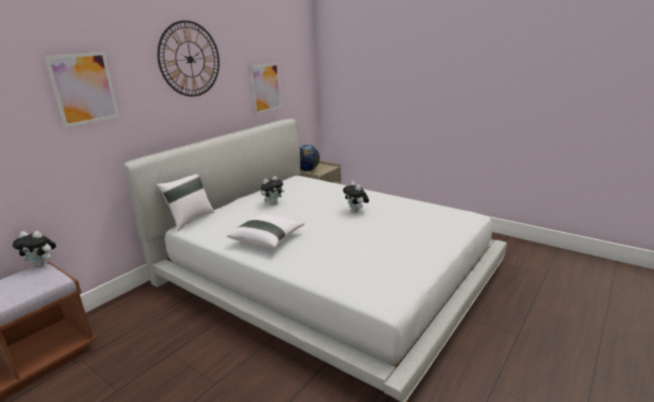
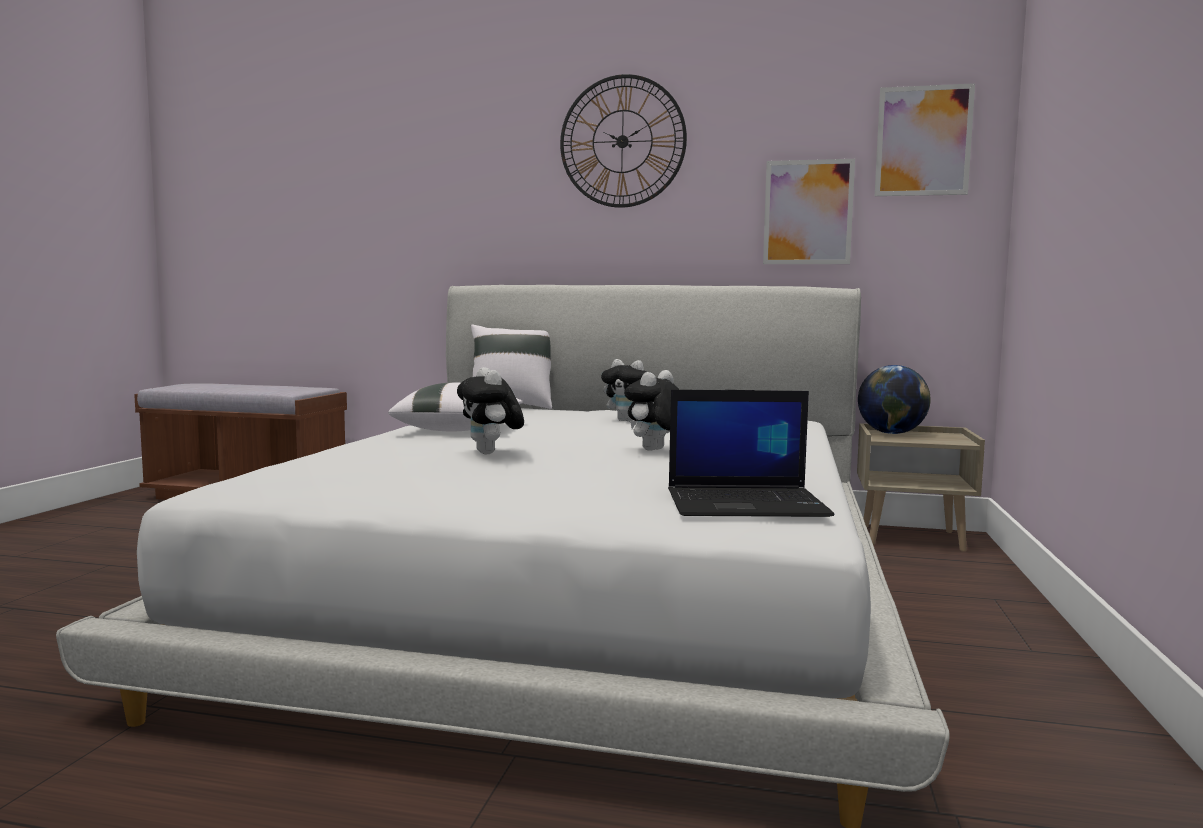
camera: 65 degrees right, 15 degrees down
(42, 265) = (328, 387): plush toy -> plush toy (491, 453)
(84, 88) = (443, 174): picture -> picture (923, 141)
(447, 215) = (747, 503): none -> laptop

